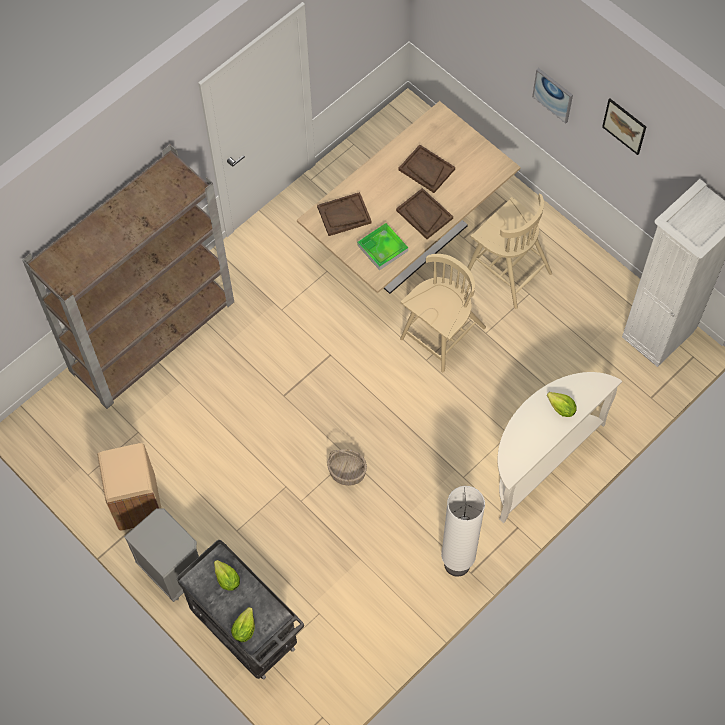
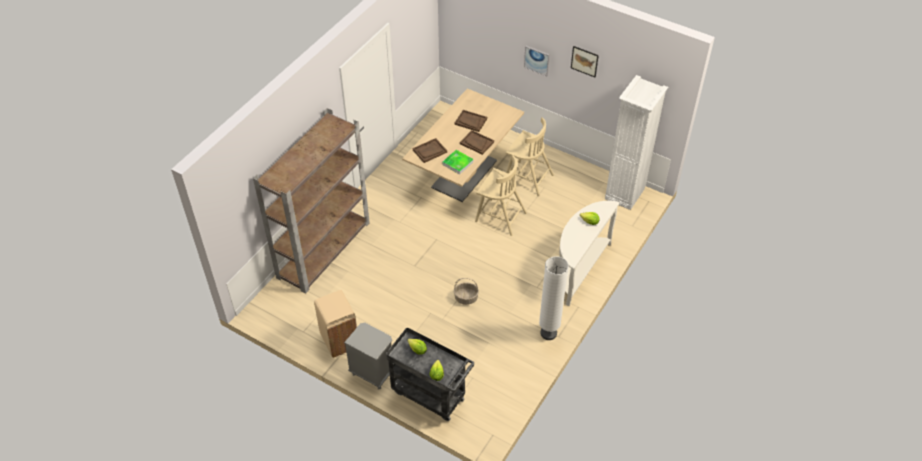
camera: 15 degrees left, 15 degrees down
(441, 334) = (499, 216): beige chair -> beige chair turned 90 degrees clockwise

